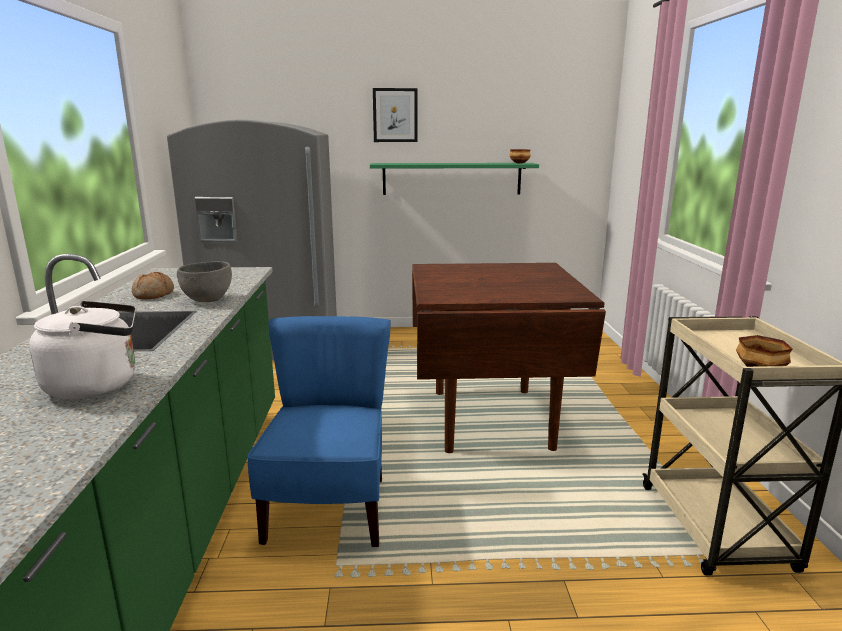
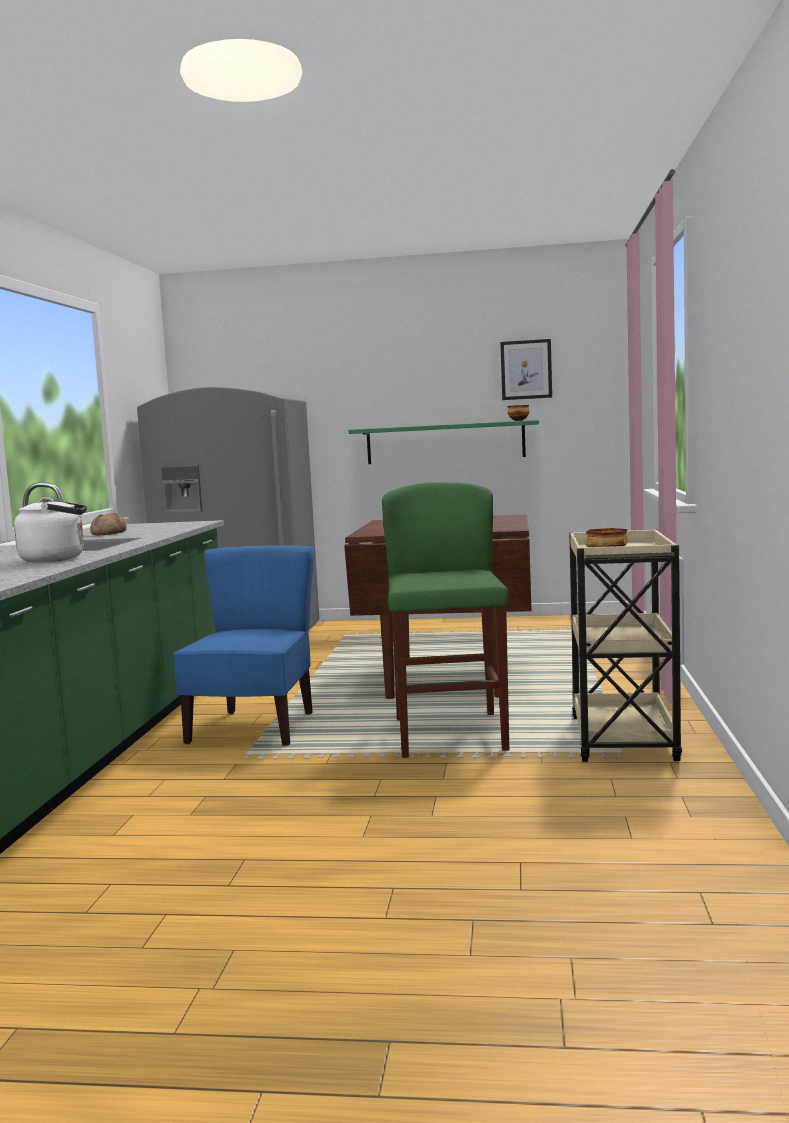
camera: 10 degrees right, 10 degrees down
(207, 300) = (153, 533): grey bowl -> none
(395, 115) = (378, 377): picture -> picture (526, 369)
(539, 520) = (450, 734): none -> green stool

